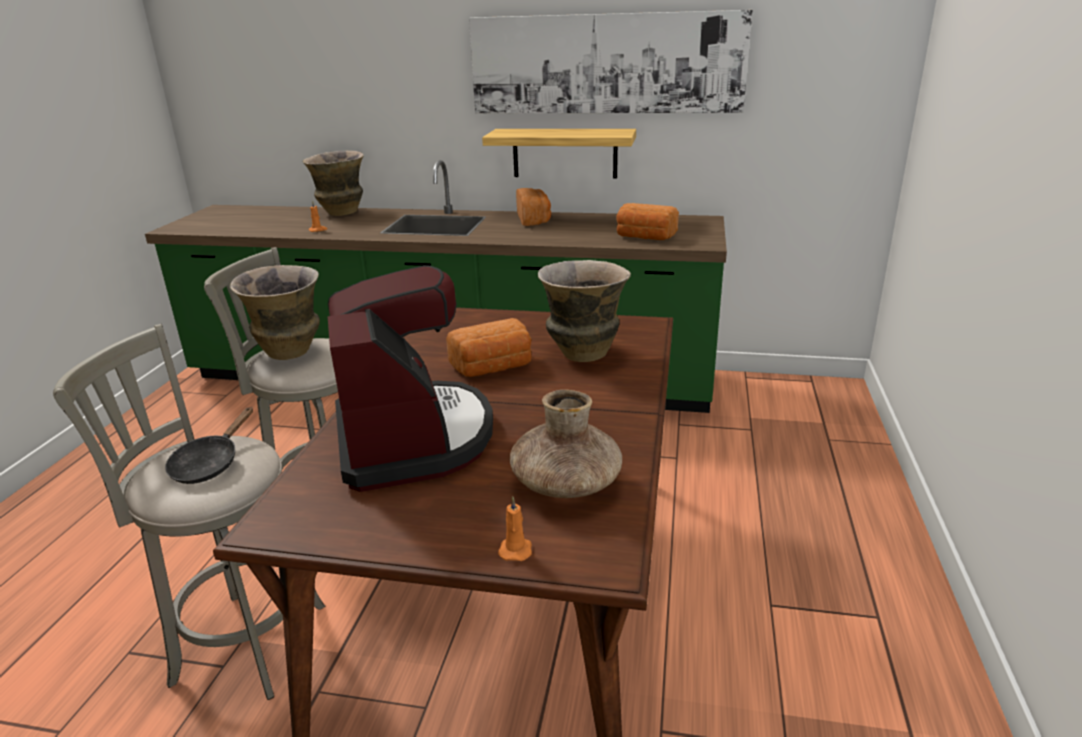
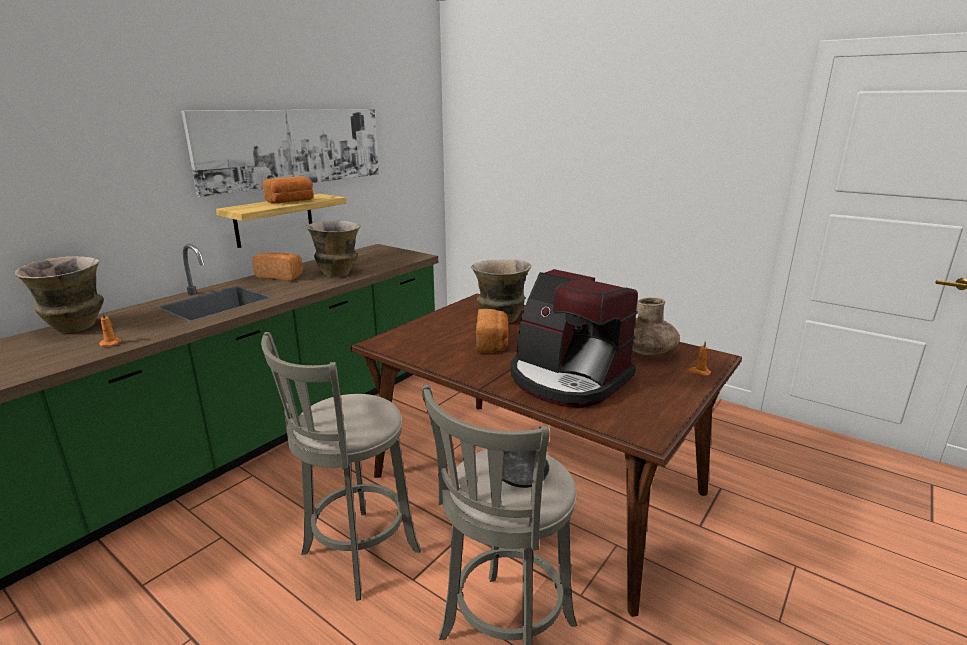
camera: 65 degrees left, 5 degrees down
(290, 353) = (335, 418): vase -> vase (338, 273)
(412, 438) = (567, 379): coffee machine -> coffee machine turned 150 degrees counterclockwise
(644, 237) = (381, 262): bread -> bread (291, 202)

